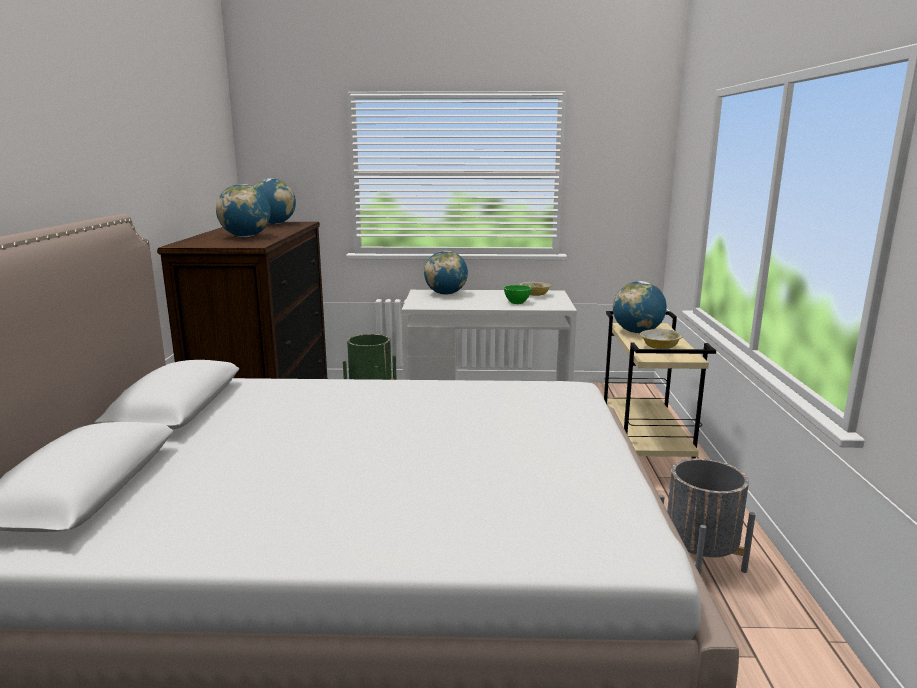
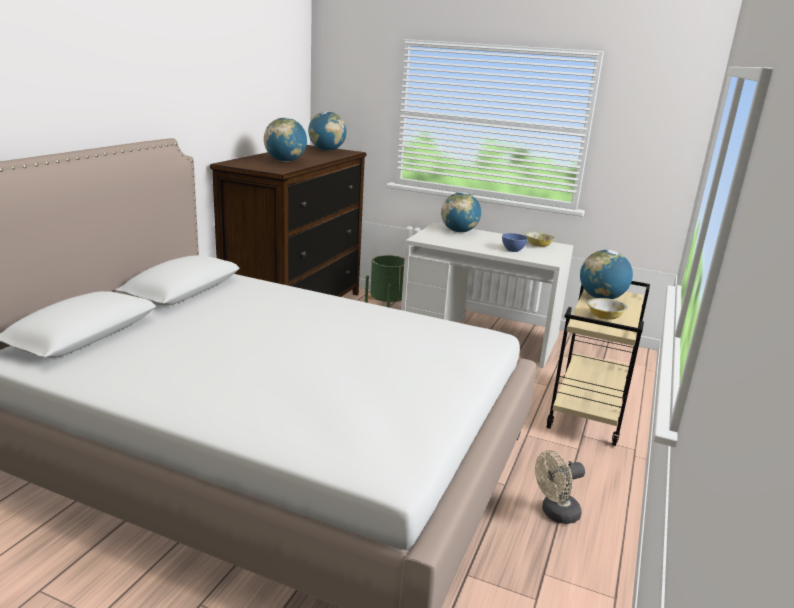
camera: 20 degrees right, 5 degrees up
(517, 302) = (513, 250): green bowl -> blue bowl
(699, 561) = (555, 513): grey planter -> beige fan

